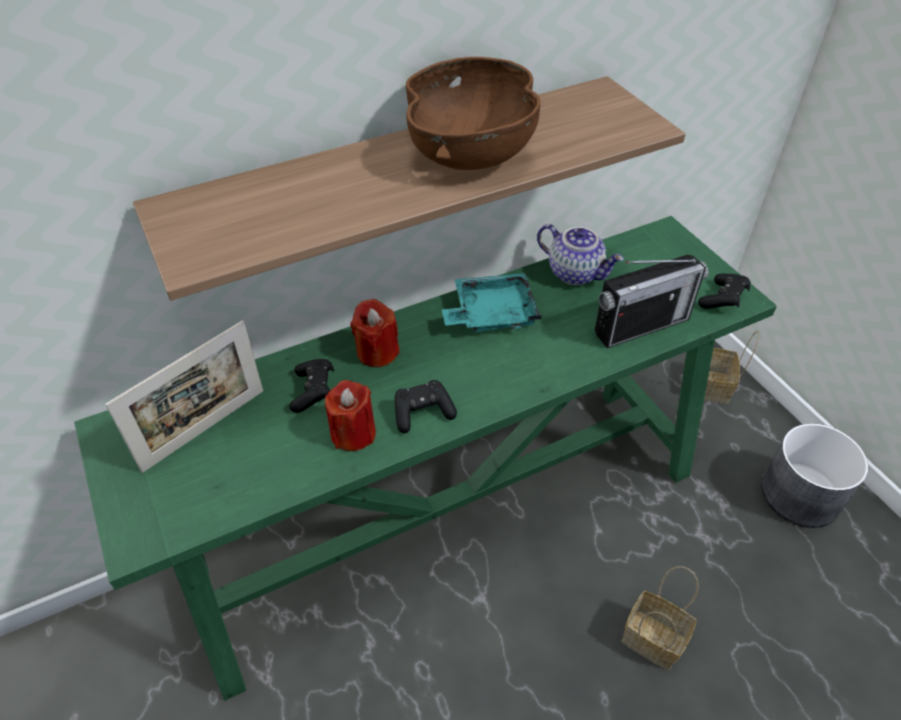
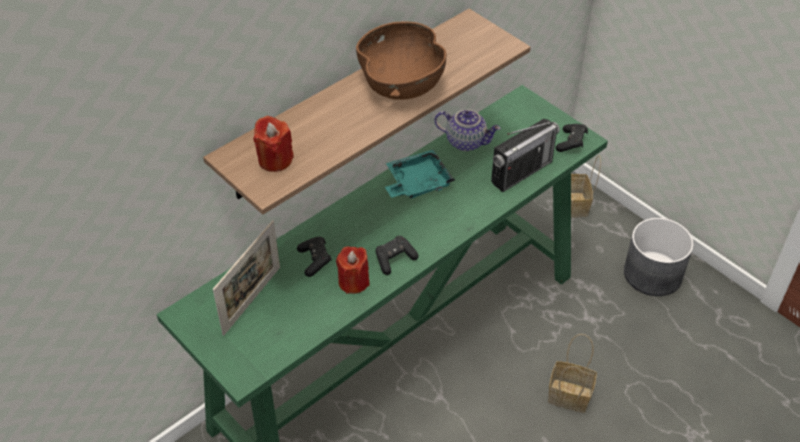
camera: 15 degrees left, 0 degrees up
(377, 352) = (347, 225): red candle -> red candle (275, 160)

